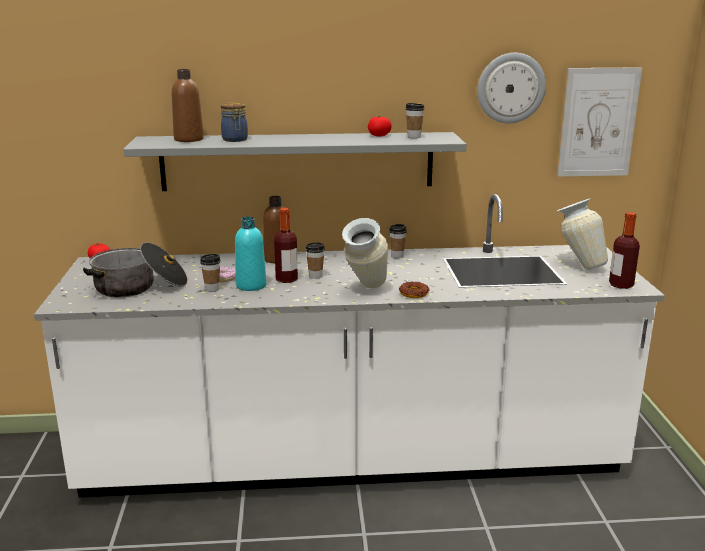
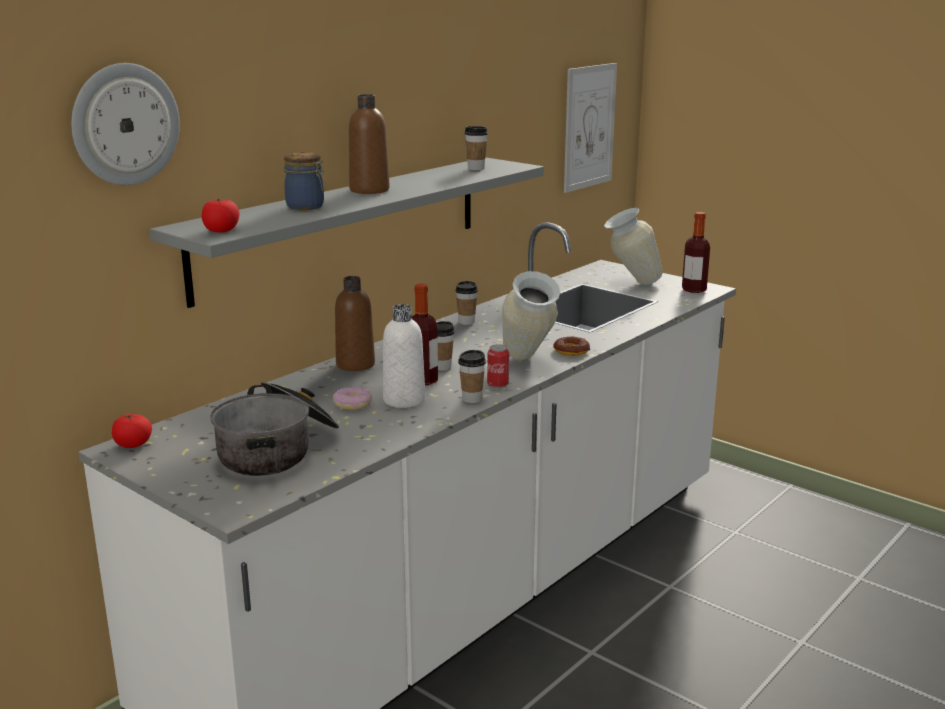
camera: 45 degrees left, 0 degrees up
(188, 139) = (246, 217): brown bottle -> brown bottle (369, 190)
(212, 289) = (372, 419): cup -> cup (472, 399)
(251, 286) = (404, 400): turquoise bottle -> white bottle
(318, 296) = (498, 384): none -> can
(379, 135) = (437, 173): tomato -> tomato (221, 230)
(511, 88) = (527, 97): wall clock -> wall clock (125, 124)

